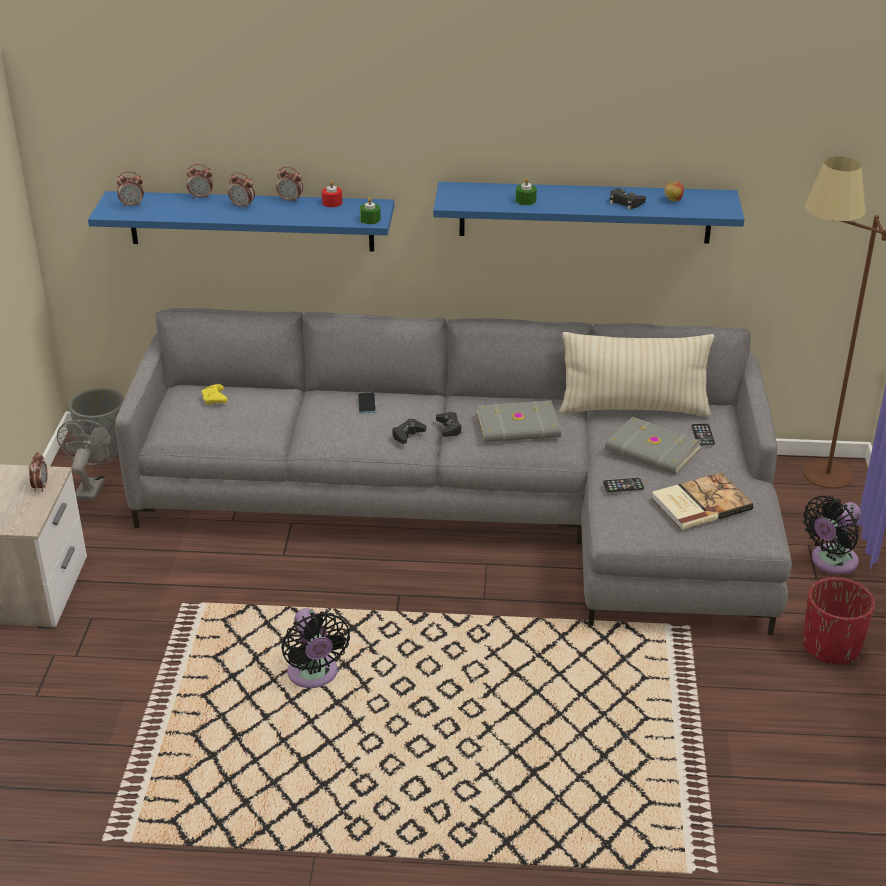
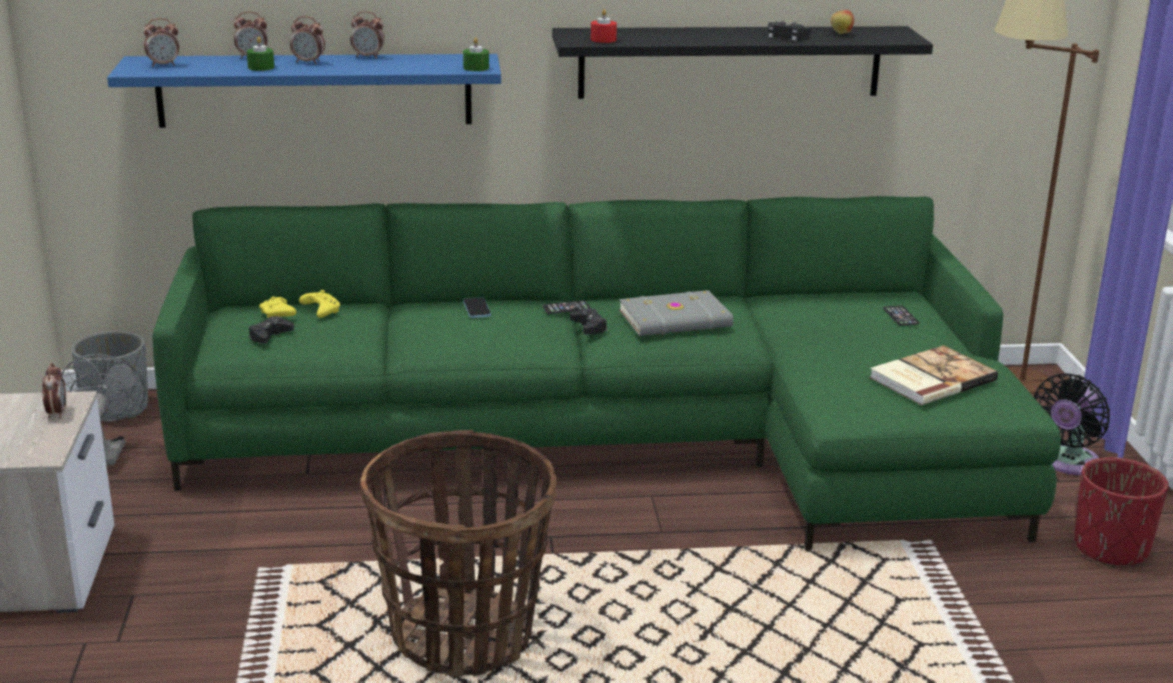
camera: 10 degrees left, 10 degrees down
(248, 397) = (320, 311): none -> yellow game controller
(314, 676) = (463, 636): black fan -> basket
(332, 203) = (421, 57): red candle -> red candle (603, 39)
(408, 435) = (540, 335): black game controller -> black game controller (270, 335)
(480, 510) = (624, 441): grey sofa -> green sofa
(525, 200) = (667, 37): green candle -> green candle (261, 67)
(585, 212) = (730, 62): blue shelf -> black shelf
(623, 485) = (828, 368): phone -> phone (566, 308)
(633, 409) = (805, 299): beige pillow -> none
(652, 450) = (848, 333): grey book -> none

